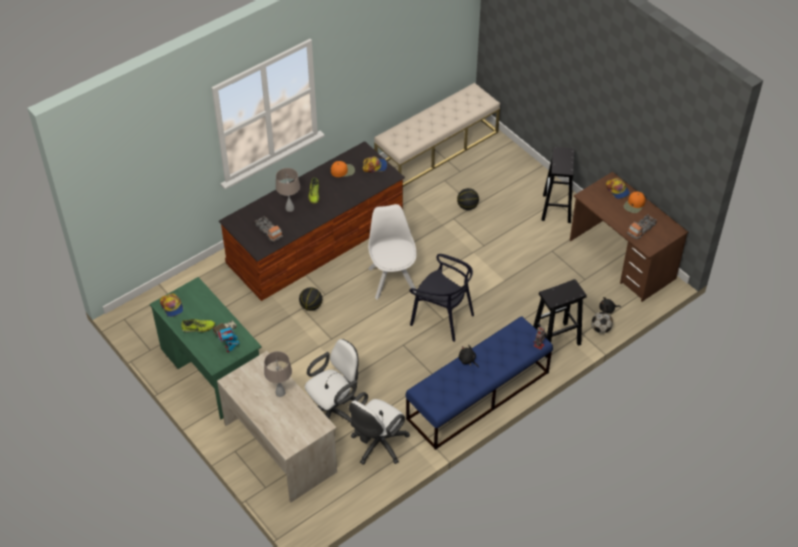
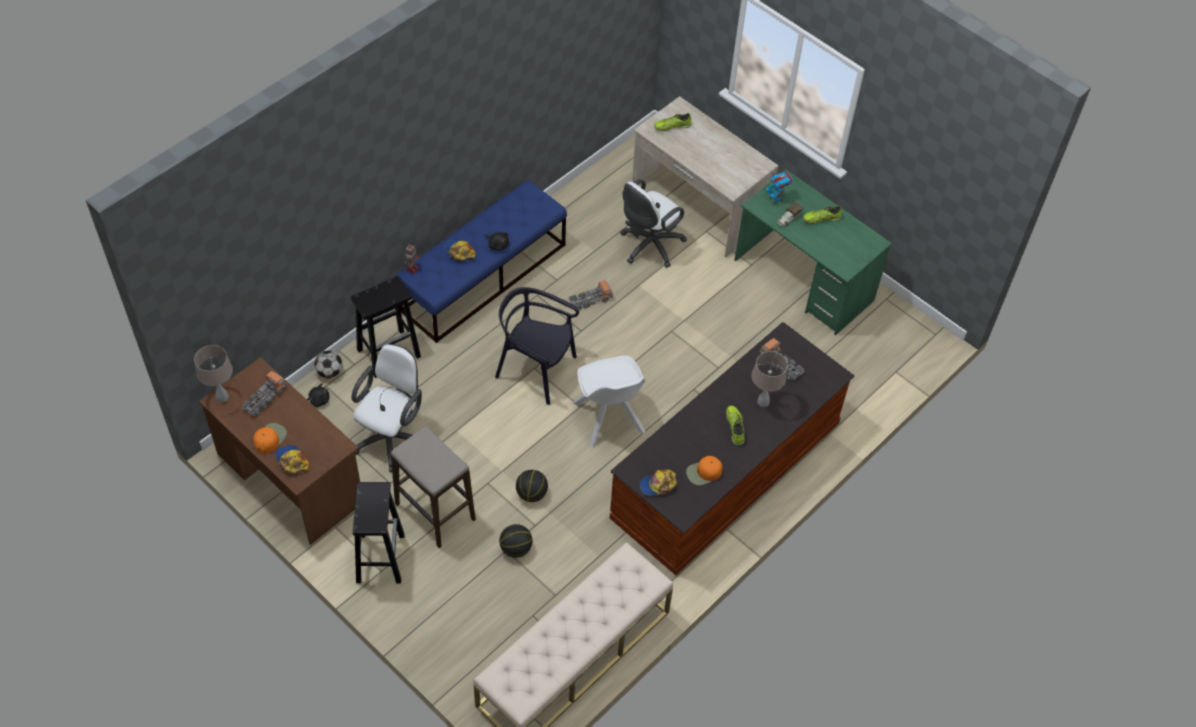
camera: 170 degrees right, 5 degrees up
(172, 307) = (863, 241): cap -> cap (459, 252)
(280, 392) = (703, 158): beige table lamp -> beige table lamp (222, 397)
(300, 427) = (672, 126): none -> shoe
(311, 306) = (708, 371): basketball -> basketball (532, 494)
(377, 445) = (592, 215): white office chair -> white office chair (392, 437)
(391, 369) = (590, 300): none -> toy truck
(520, 231) = (435, 512): none -> stool

